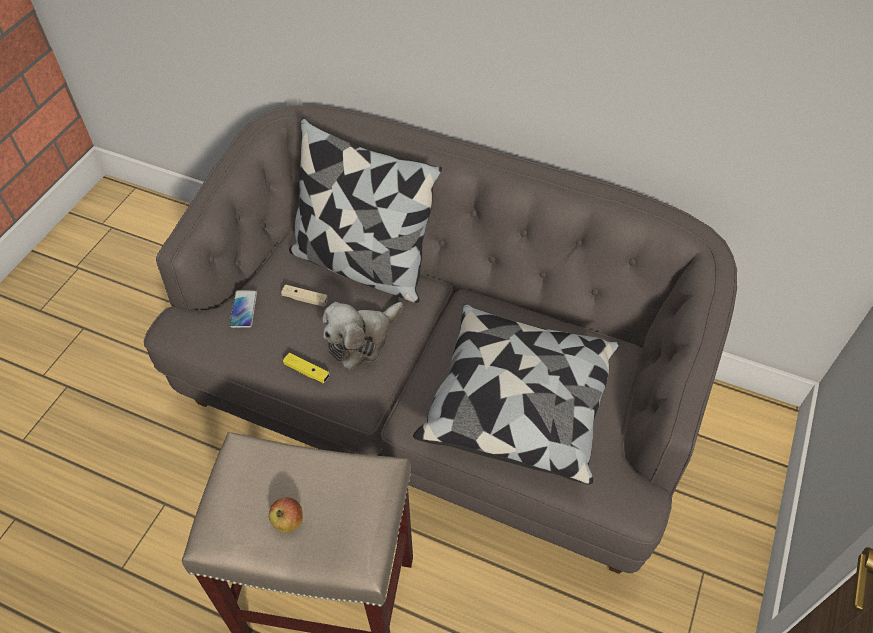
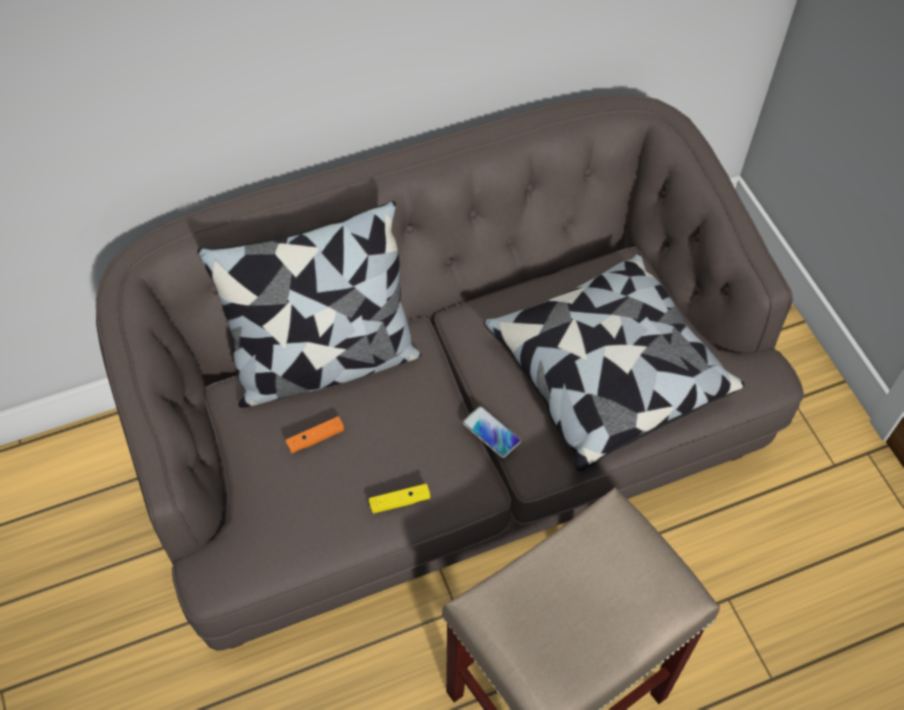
camera: 45 degrees left, 5 degrees up
(243, 309) = (267, 498): phone -> phone (491, 432)
(288, 521) = (592, 623): apple -> none
(305, 299) = (315, 438): beige game controller -> orange game controller
(362, 340) = (411, 431): plush toy -> none

